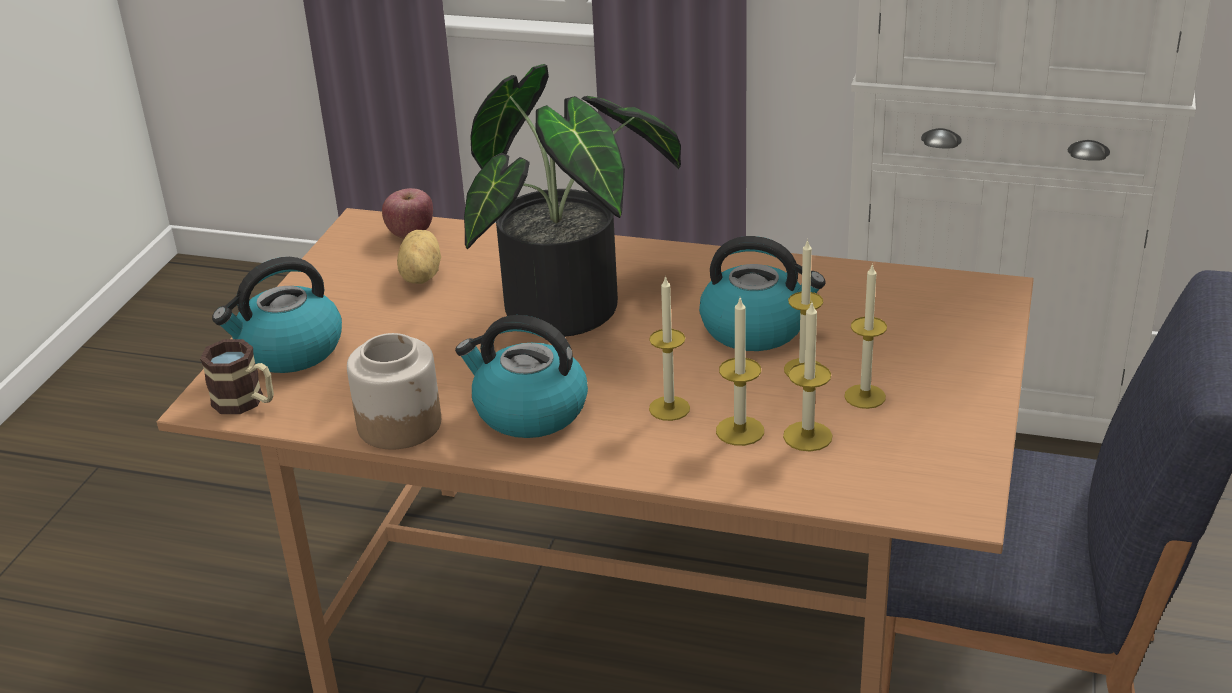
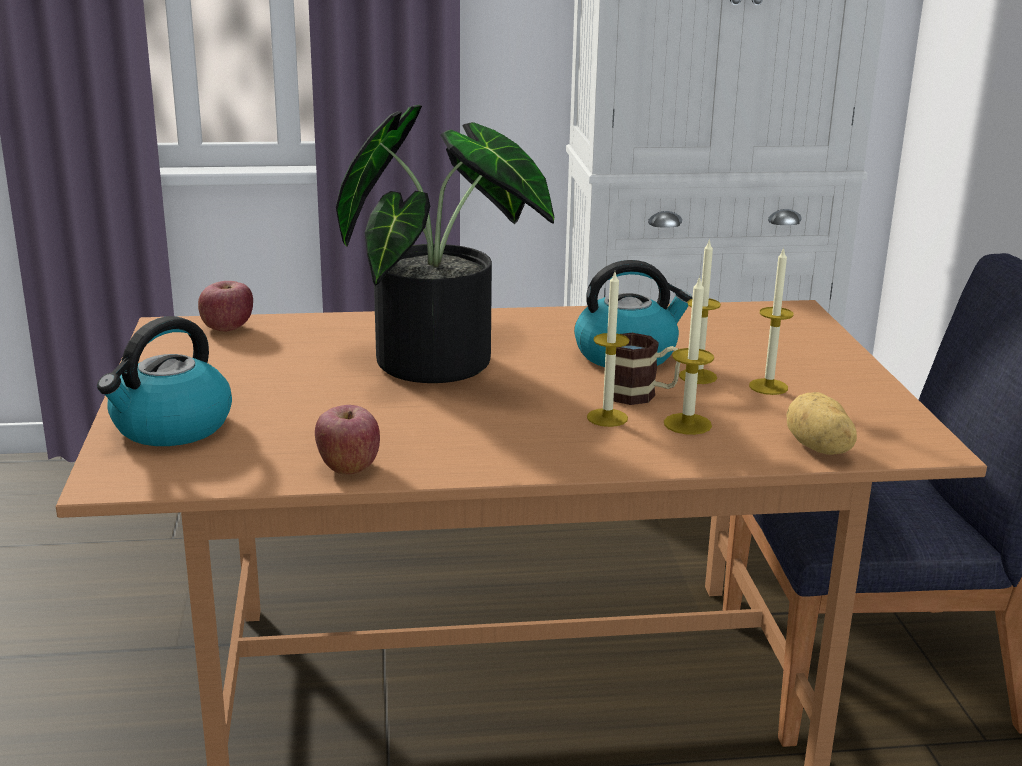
camera: 25 degrees left, 10 degrees down
(246, 402) = (156, 474): mug -> mug (641, 395)
(400, 424) = (348, 466): jar -> apple
(419, 276) = (265, 356): potato -> potato (818, 448)
(528, 411) = (474, 438): kettle -> none
(807, 436) = (750, 419): candle -> none

